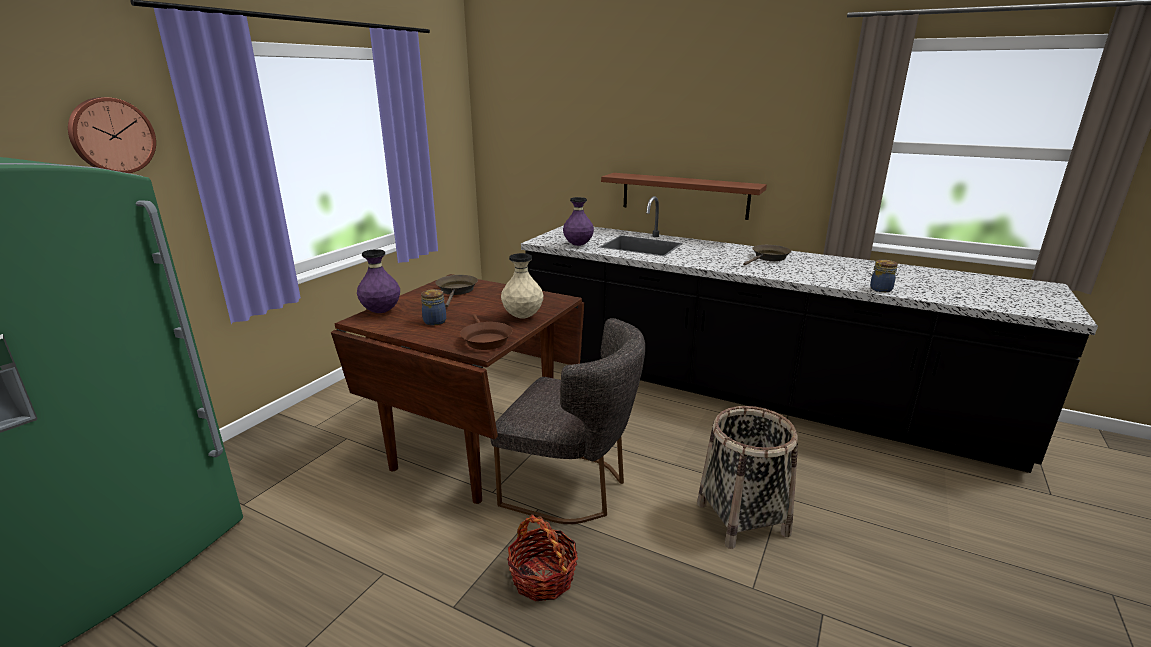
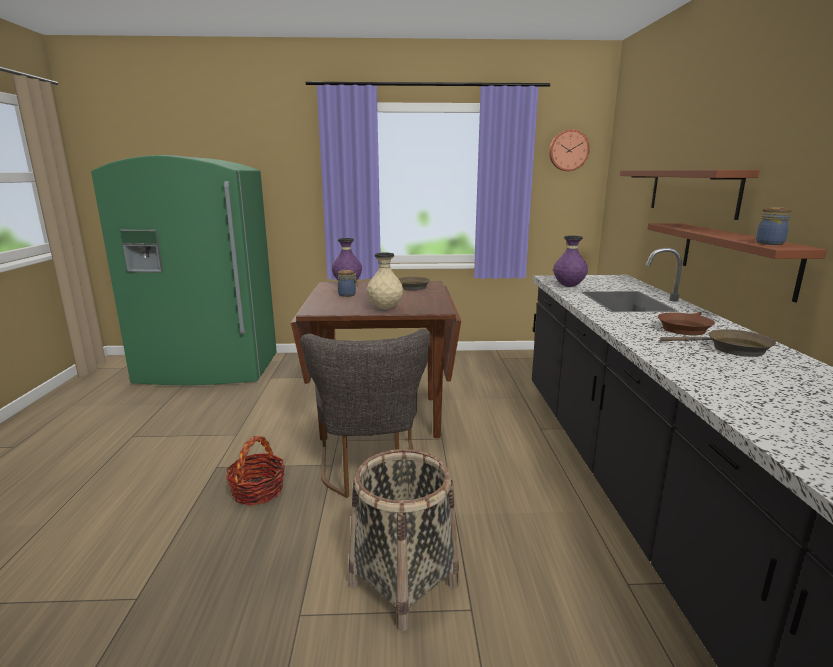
camera: 60 degrees right, 5 degrees down
(111, 136) = (291, 157): wall clock -> wall clock (568, 150)
(485, 340) = (330, 309): brown frying pan -> brown frying pan (684, 328)
(621, 146) = (692, 191): none -> brown shelf
(880, 289) = (763, 425): jar -> jar (769, 243)

